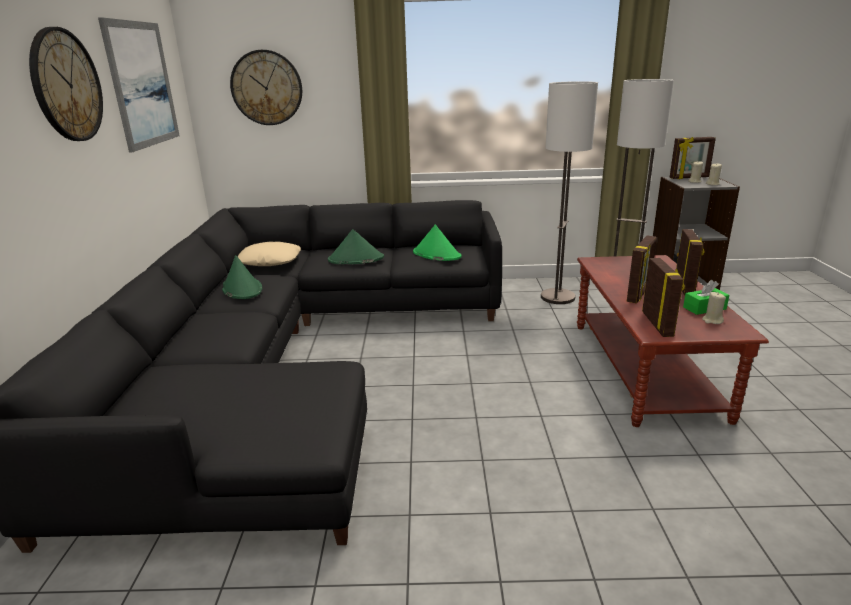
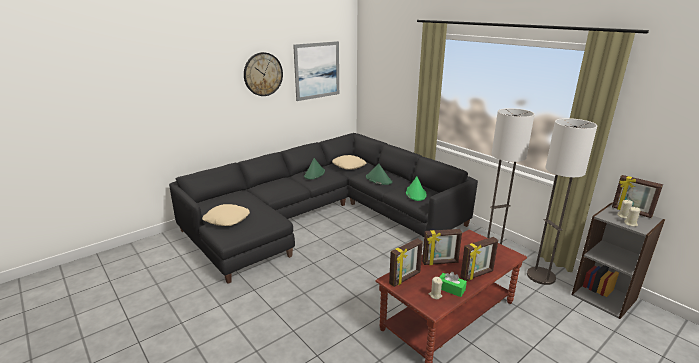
camera: 50 degrees right, 0 degrees up
(241, 419) = (226, 219): none -> beige pillow
(267, 88) = (385, 76): wall clock -> none

